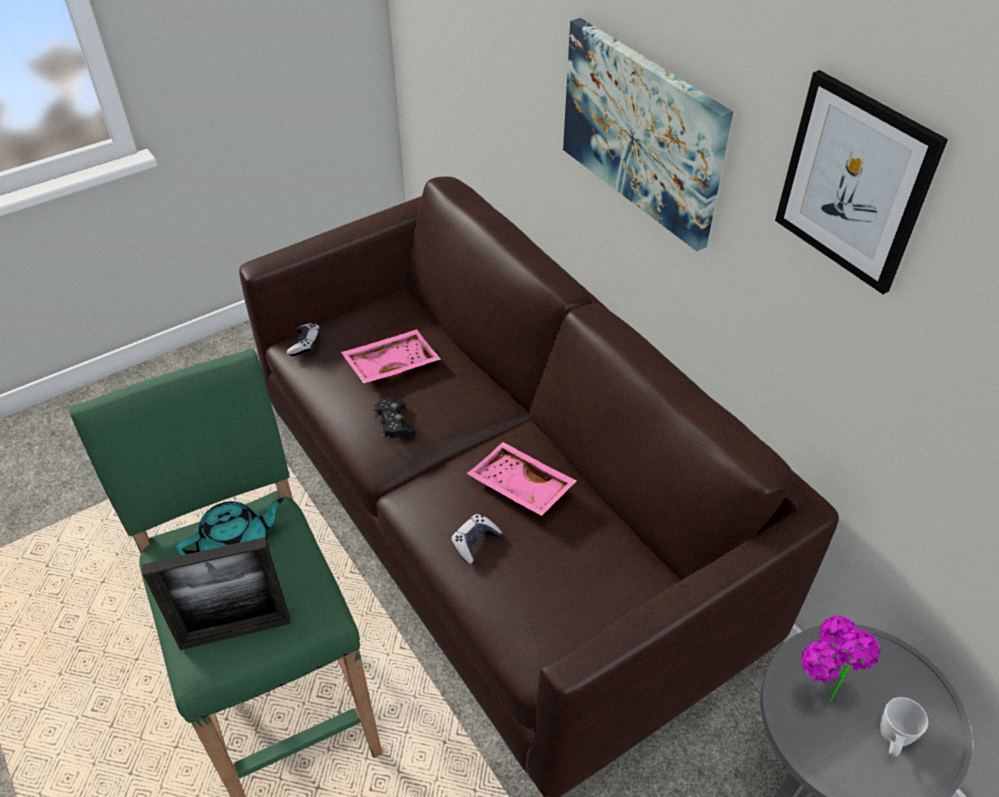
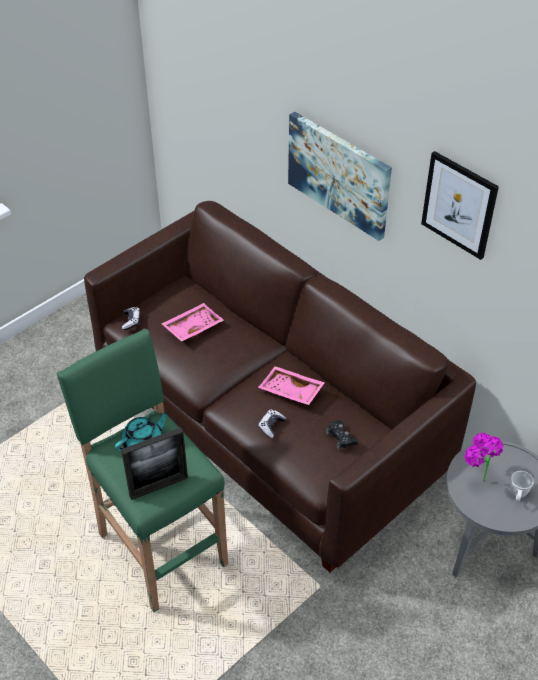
camera: 10 degrees left, 0 degrees up
(394, 423) = (205, 364): black game controller -> black game controller (341, 437)

